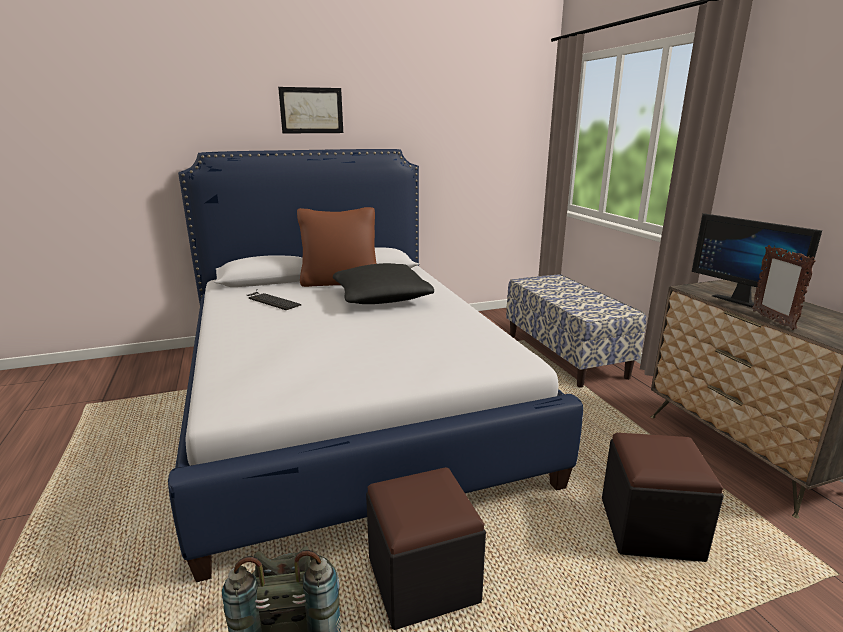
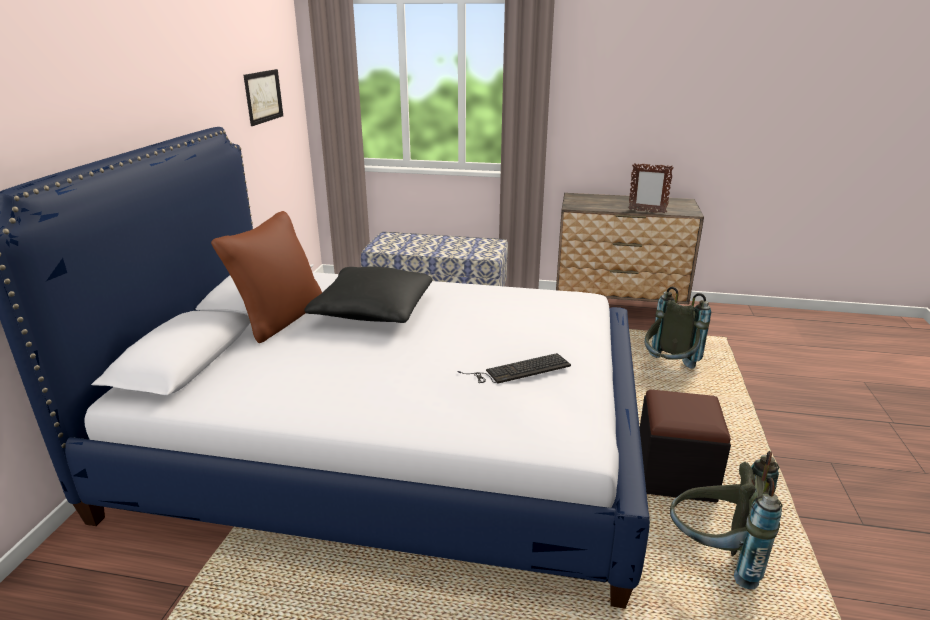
camera: 60 degrees left, 5 degrees up
(270, 300) = (286, 371): keyboard -> keyboard (518, 370)
(311, 110) = (110, 86): picture -> picture (263, 96)
(650, 528) = (668, 369): black ottoman -> grey backpack
(744, 301) = (610, 205): monitor -> none

